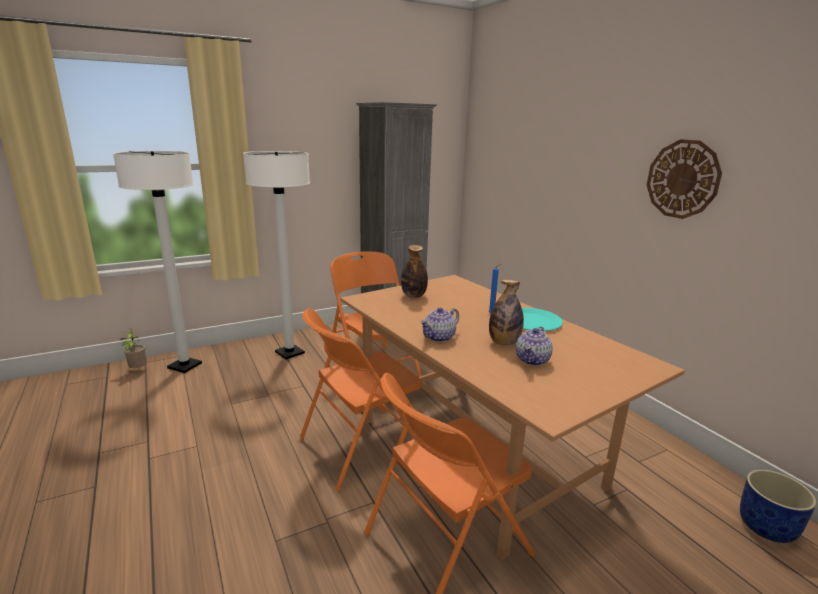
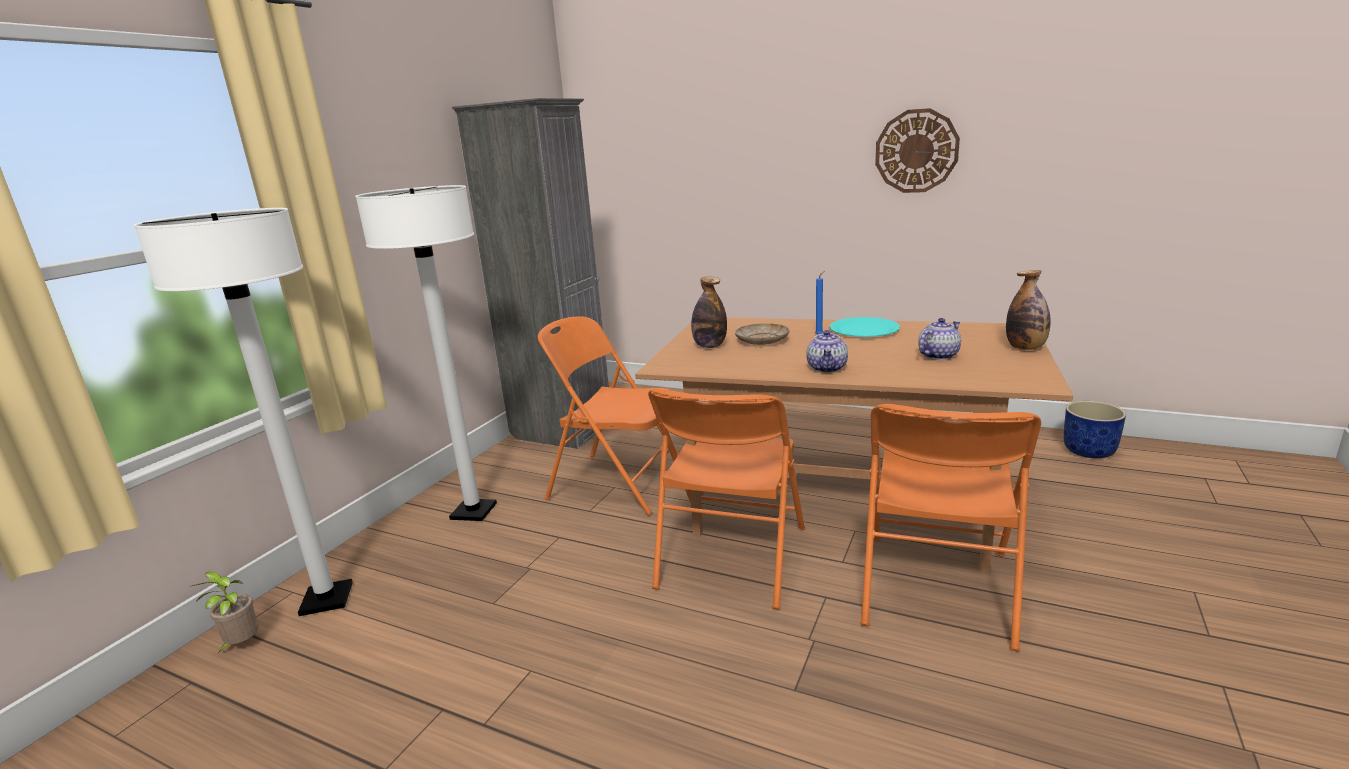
camera: 35 degrees left, 0 degrees up
(450, 304) = (762, 340): none -> beige plate
(504, 343) = (886, 352): bottle -> bottle (1025, 348)
(532, 360) = (938, 355): teapot -> teapot turned 120 degrees counterclockwise

